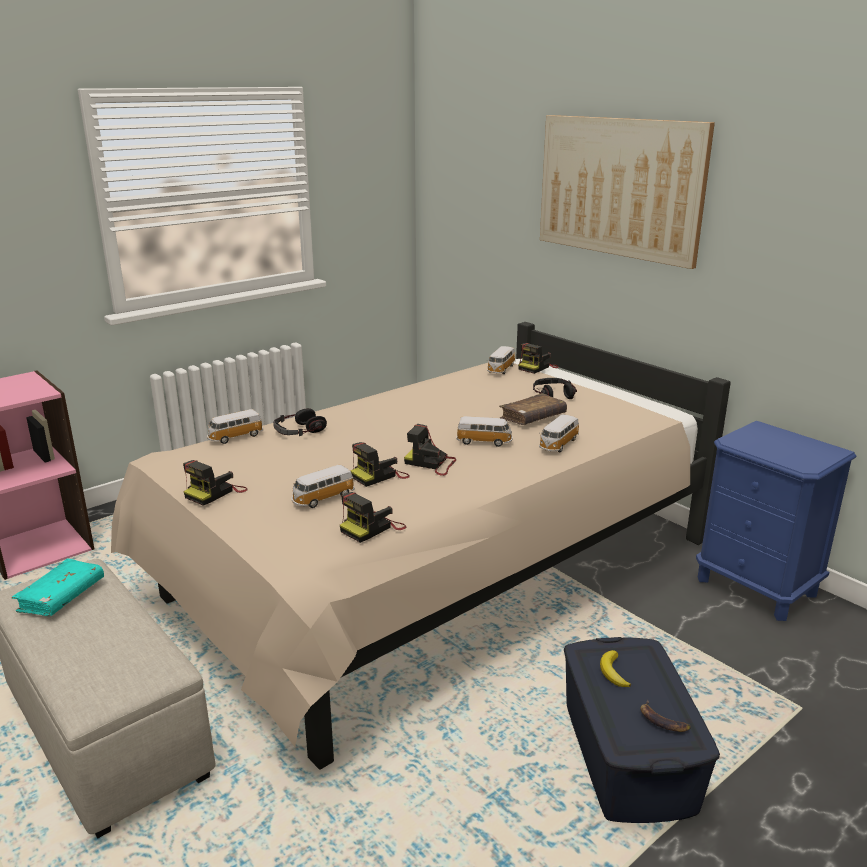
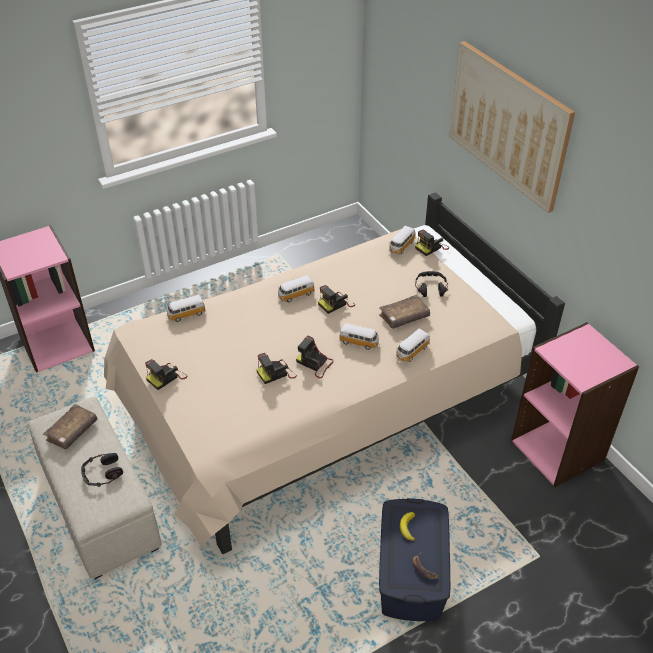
camera: 10 degrees right, 20 degrees up
(62, 597) = (72, 431): turquoise book -> brown book
(299, 430) = (231, 312): headphones -> headphones (102, 473)
(322, 498) = (234, 392): toy car -> toy car (295, 295)
(372, 528) = (260, 426): camera -> camera (336, 303)
(757, 587) = (558, 449): blue nightstand -> pink bookcase

